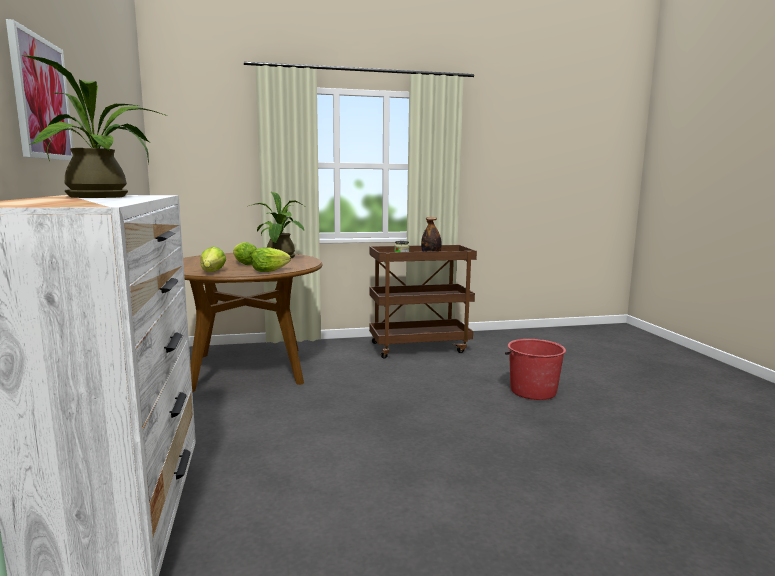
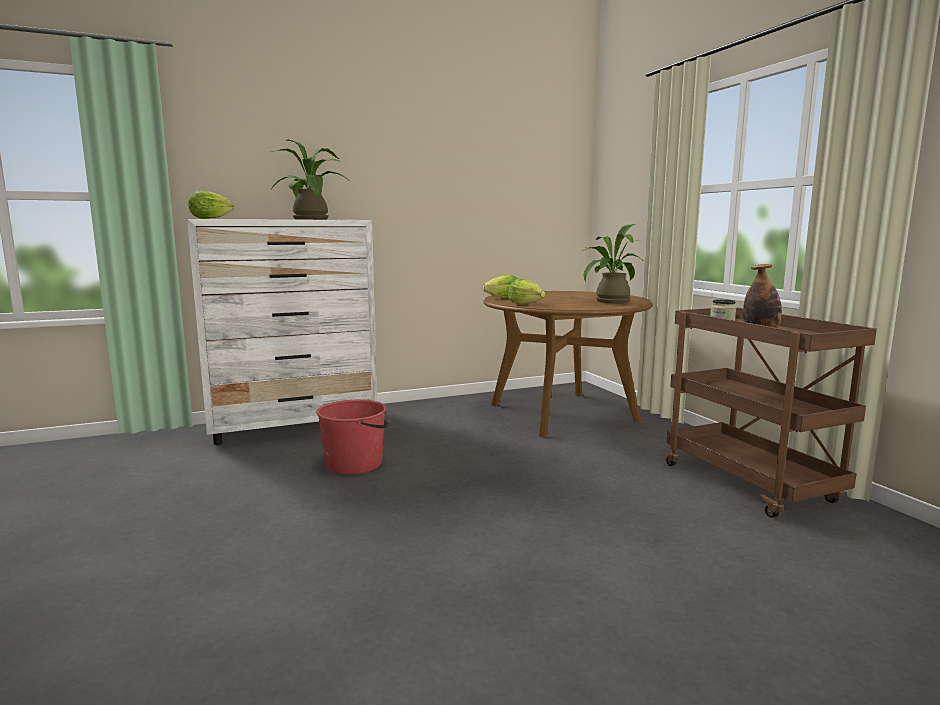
camera: 80 degrees right, 0 degrees up
(41, 98) = (340, 160): picture -> none
(244, 264) = (554, 299): lettuce -> lettuce (210, 219)
(532, 391) = (644, 583): red bucket -> red bucket (355, 464)

